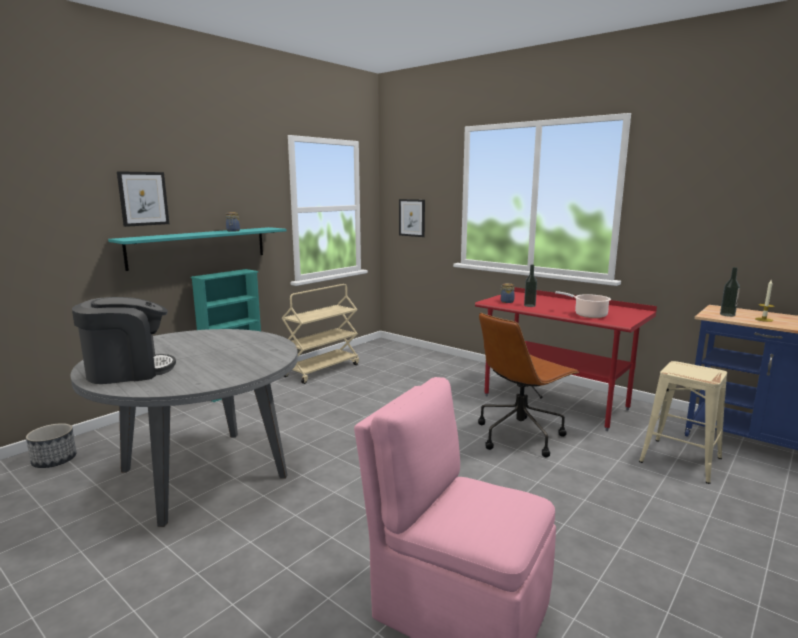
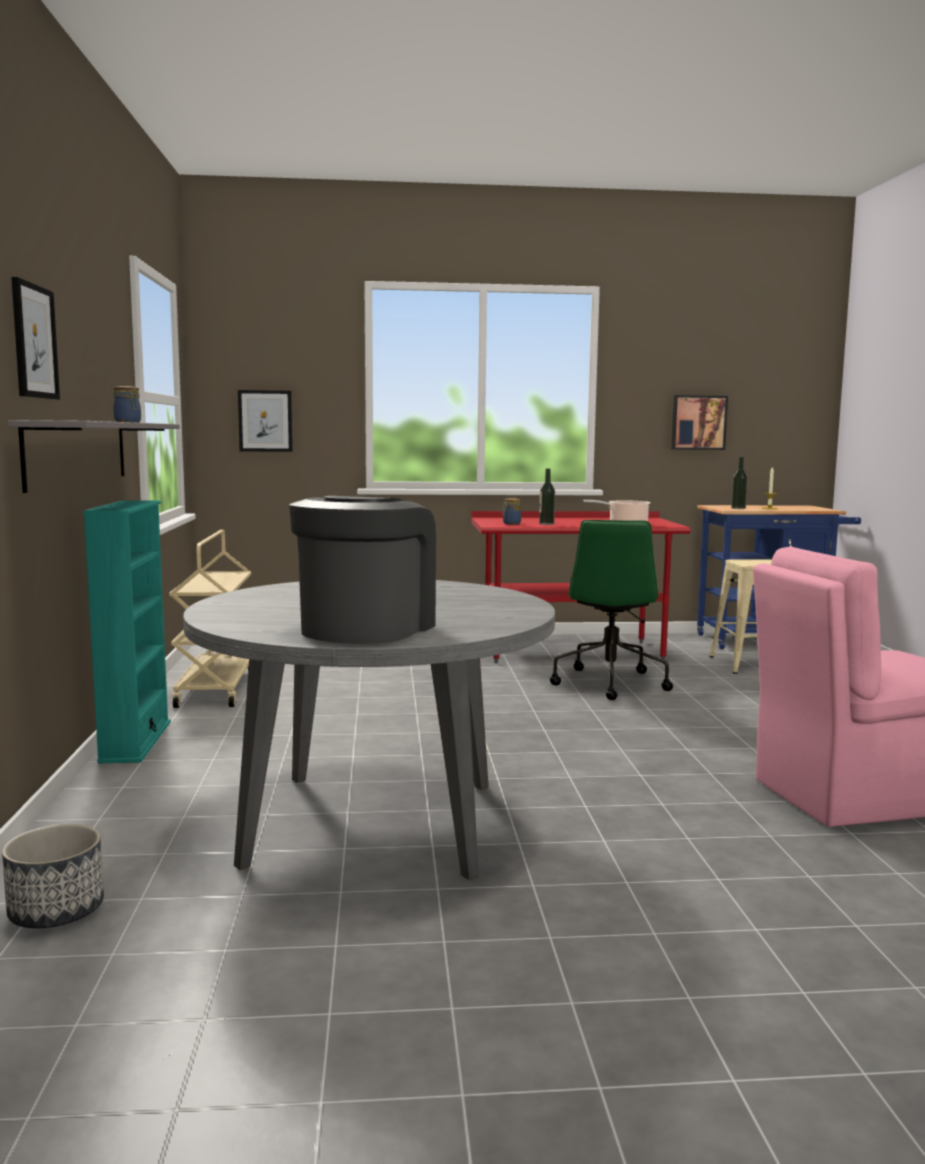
camera: 45 degrees left, 5 degrees down
(199, 247) = (79, 452): turquoise shelf -> grey shelf
(520, 435) = (609, 683): brown office chair -> green office chair
(717, 230) = (698, 422): none -> picture

